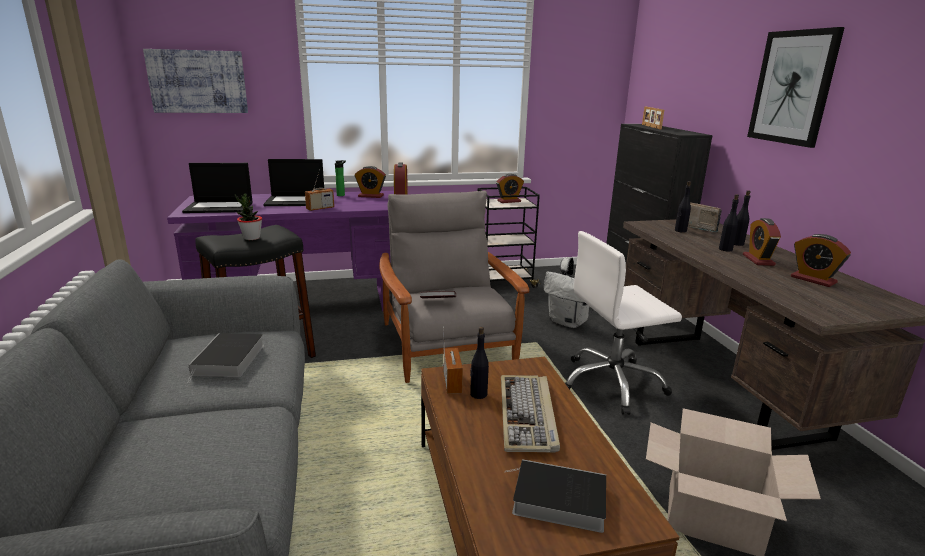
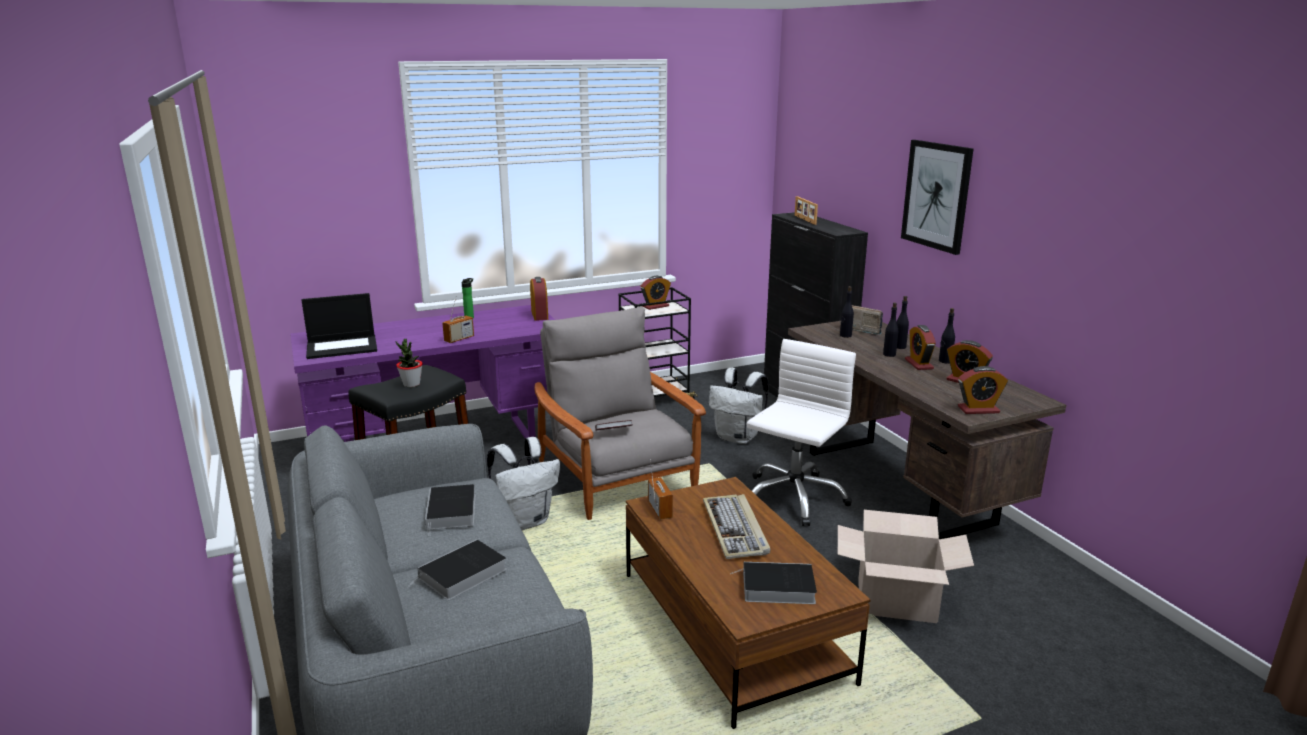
camera: 10 degrees left, 0 degrees up
(186, 434) = (461, 575): none -> book
(198, 81) = (292, 199): picture -> none
(296, 201) = (424, 331): laptop -> none
(348, 377) = (525, 521): none -> white backpack
(371, 196) = (504, 316): alarm clock -> alarm clock (978, 410)
(478, 394) = (687, 517): black bottle -> black bottle (945, 361)
(612, 383) = (793, 497): white office chair -> white office chair turned 150 degrees clockwise

